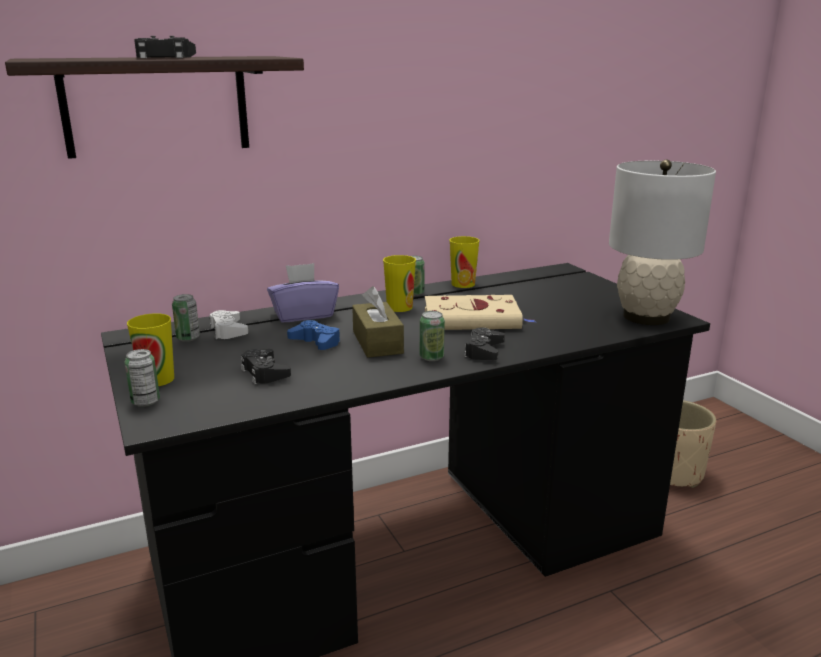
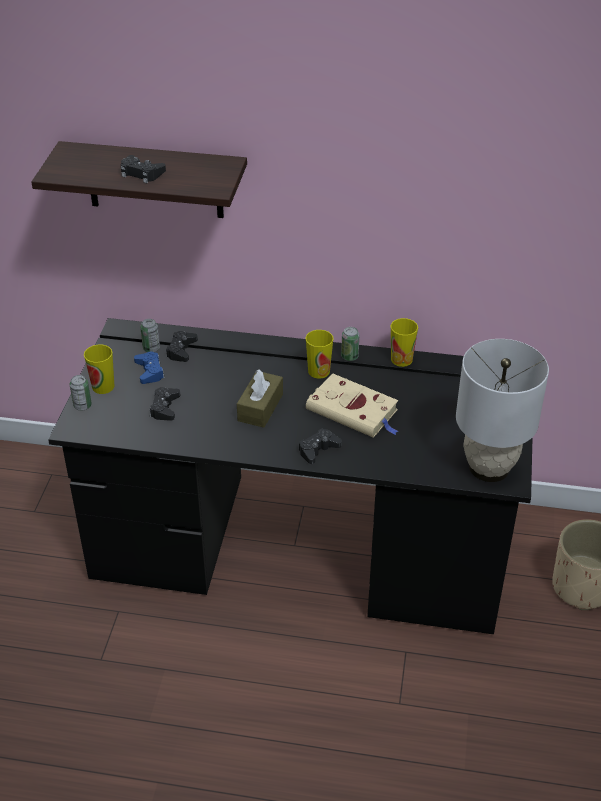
camera: 35 degrees right, 20 degrees up
(228, 330) = (181, 350): white game controller -> black game controller
(303, 315) = (244, 352): purple tissue box -> none
(316, 342) = (222, 389): blue game controller -> blue game controller (150, 371)
(431, 357) = (277, 440): can -> none

